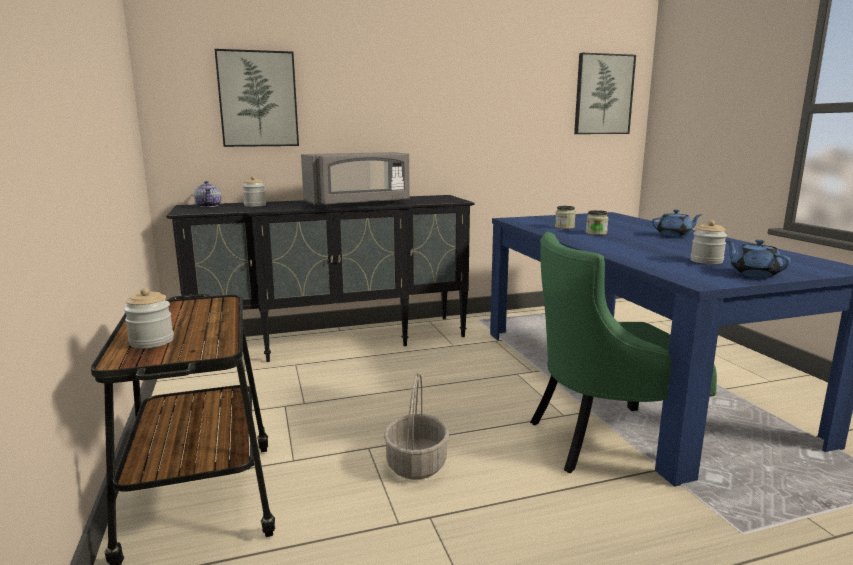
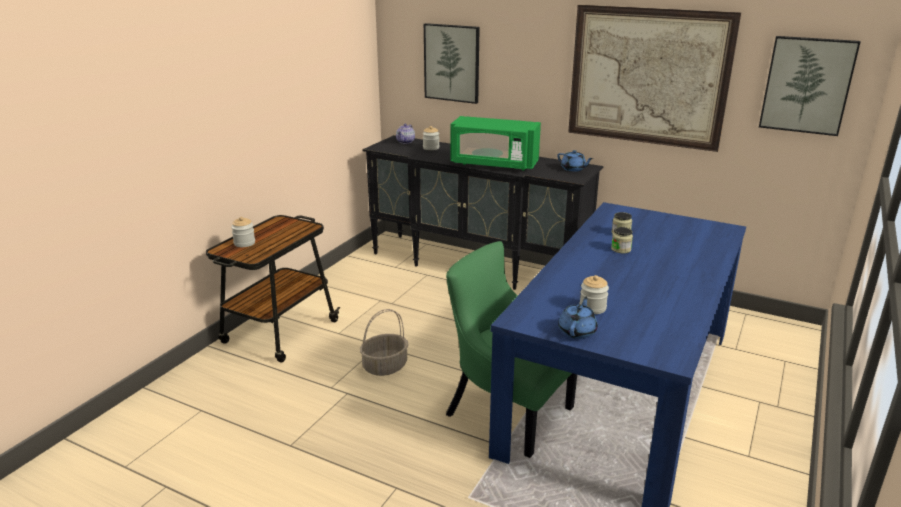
camera: 45 degrees right, 10 degrees up
(358, 204) = (493, 164): grey microwave -> green microwave
(481, 98) = (648, 77): none -> picture
(674, 235) = (680, 275): blue teapot -> blue teapot (573, 169)

